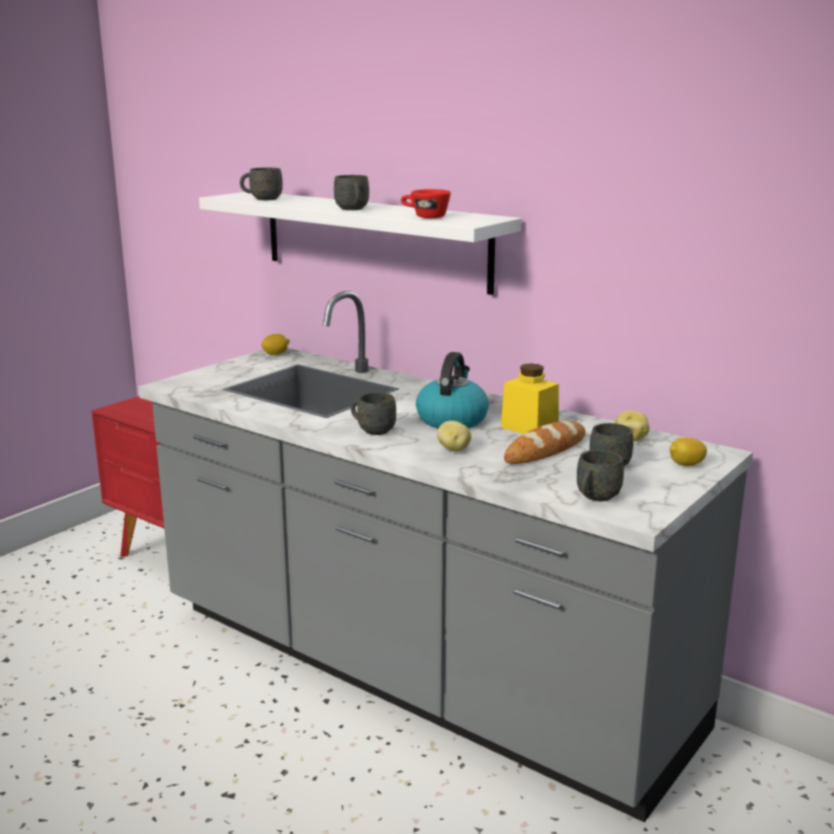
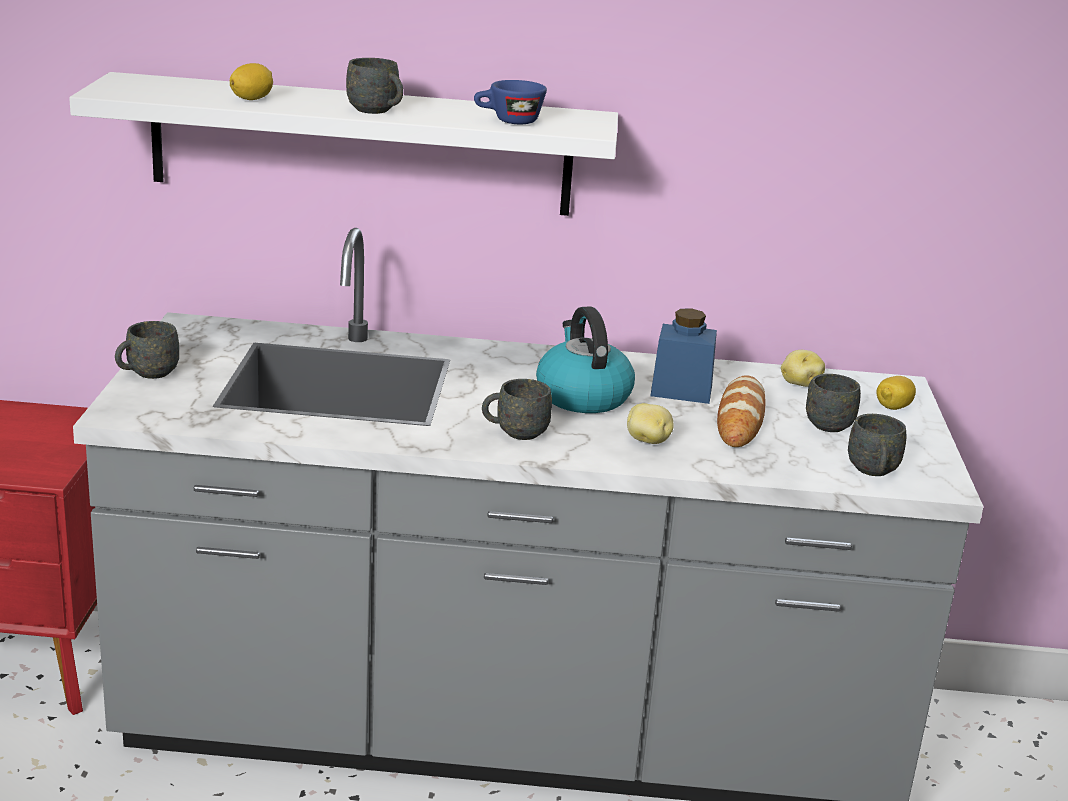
camera: 35 degrees left, 5 degrees up
(262, 199) = (185, 94): grey mug -> grey mug (147, 374)
(276, 354) = (194, 329): lemon -> lemon (252, 99)
(425, 217) = (508, 121): red cup -> blue cup
(529, 427) = (681, 390): yellow jar -> blue jar

